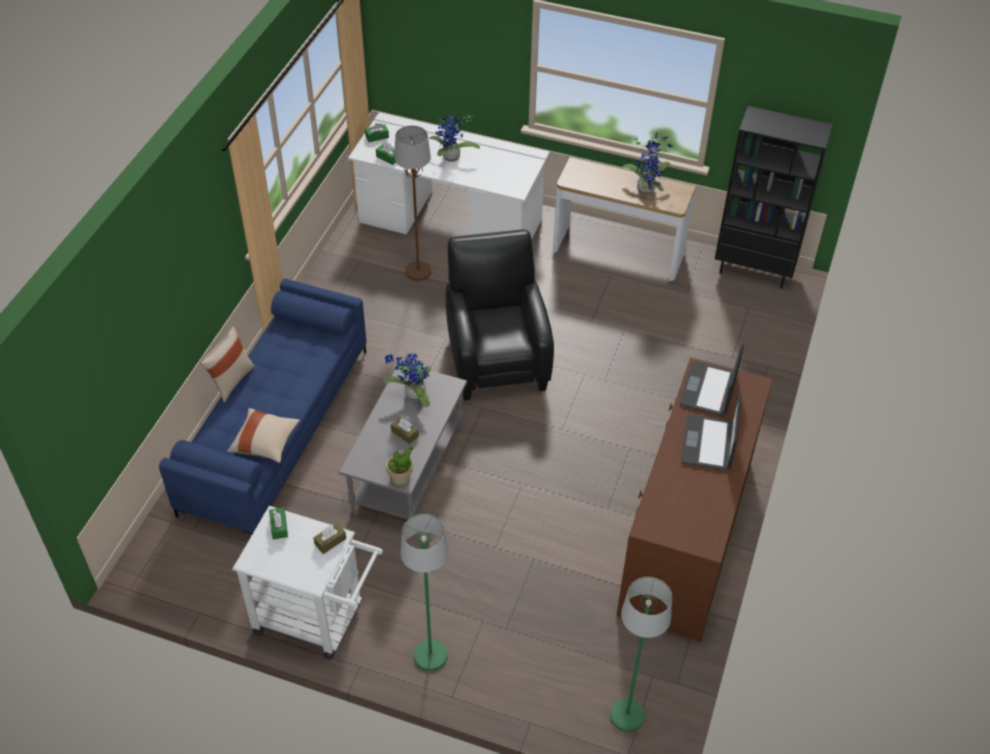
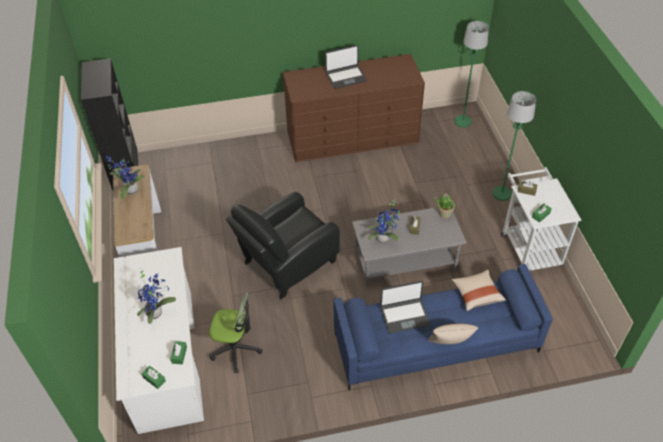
camera: 120 degrees left, 0 degrees up
(418, 271) = (236, 349): brown floor lamp -> office chair
(709, 390) = (309, 88): laptop -> laptop (404, 315)

